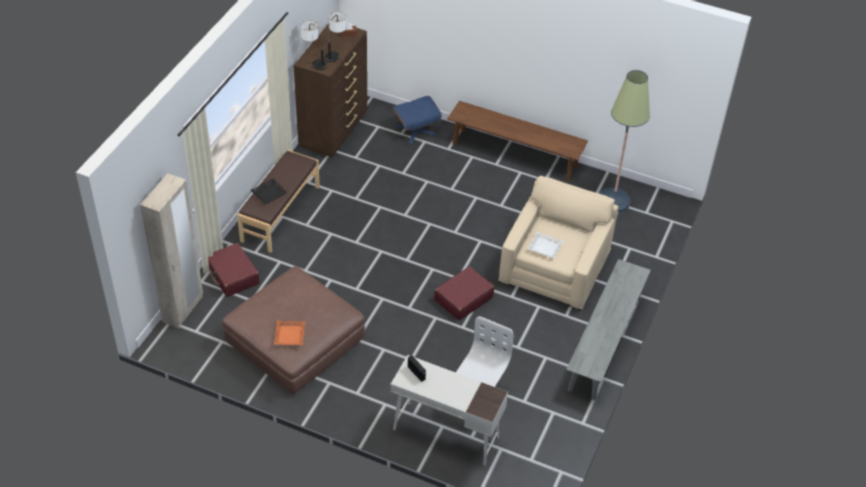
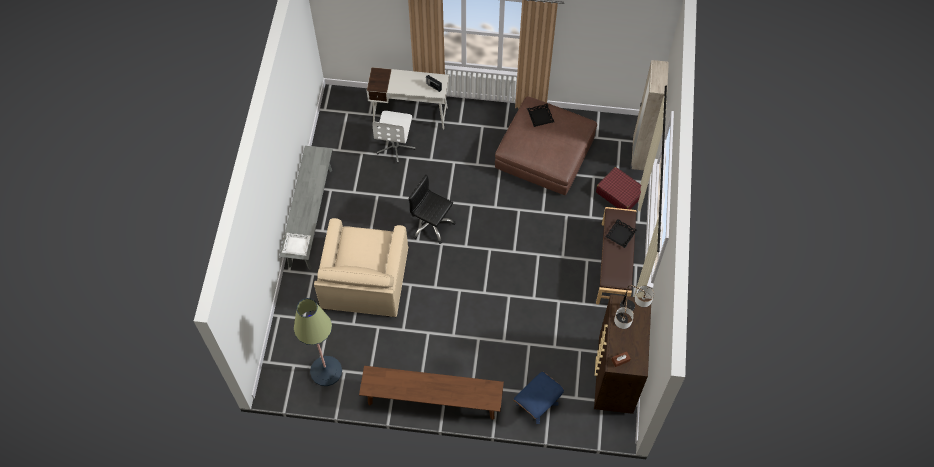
camera: 165 degrees right, 15 degrees up
(289, 335) = (540, 116): orange tray -> black tray
(463, 299) = (431, 225): red suitcase -> black office chair
(545, 247) = (371, 242): white tray -> white tray (297, 245)

